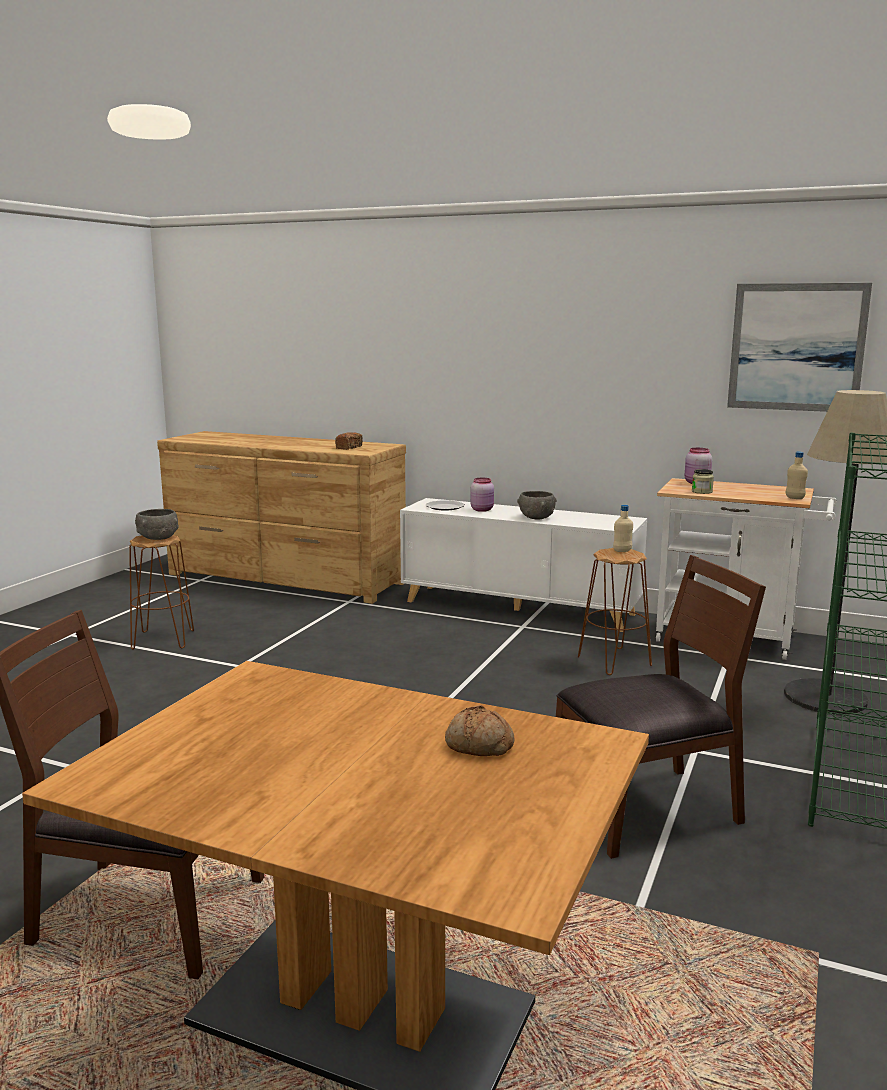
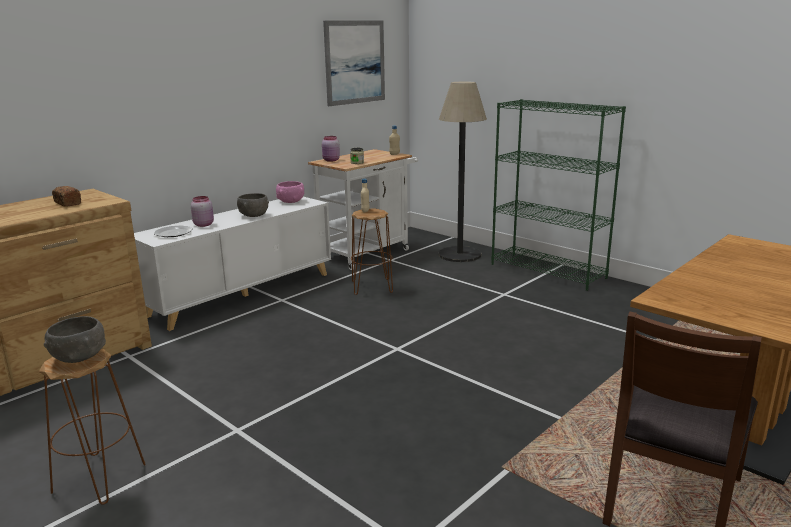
camera: 70 degrees left, 5 degrees up
(478, 746) = (755, 260): bread -> none
(611, 520) = (291, 201): none -> pink bowl
(647, 808) = (562, 318): brown chair -> none

